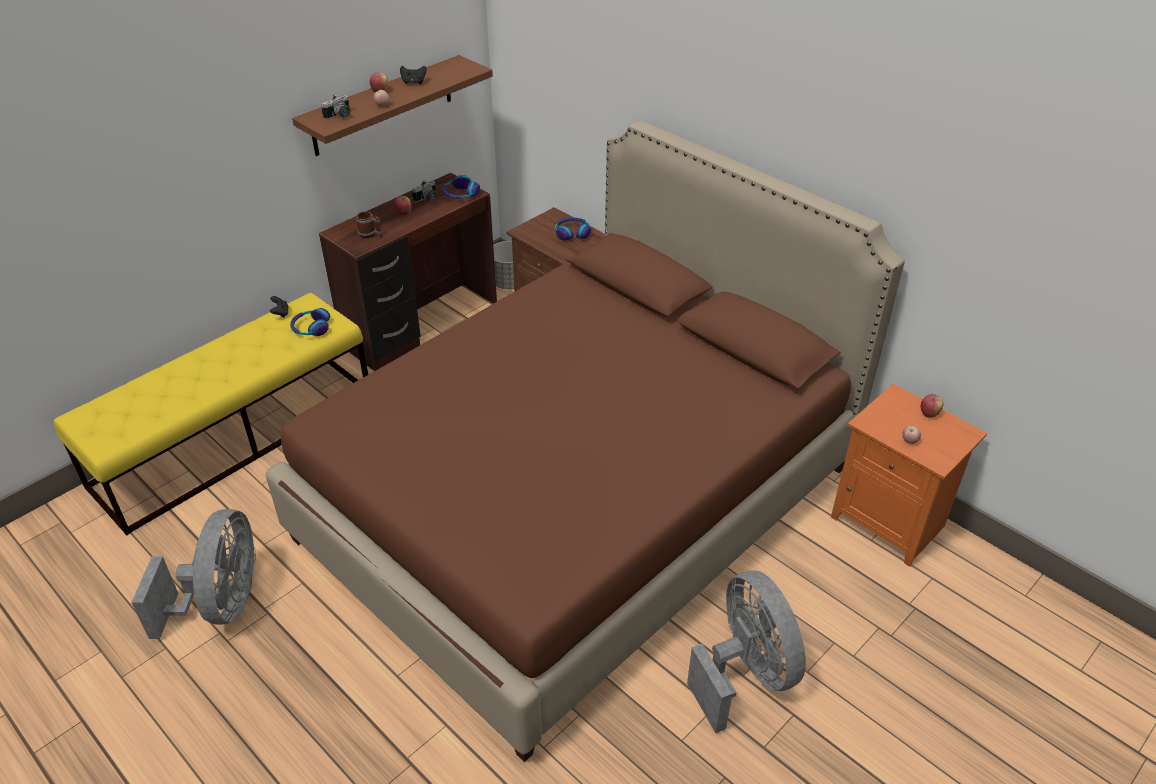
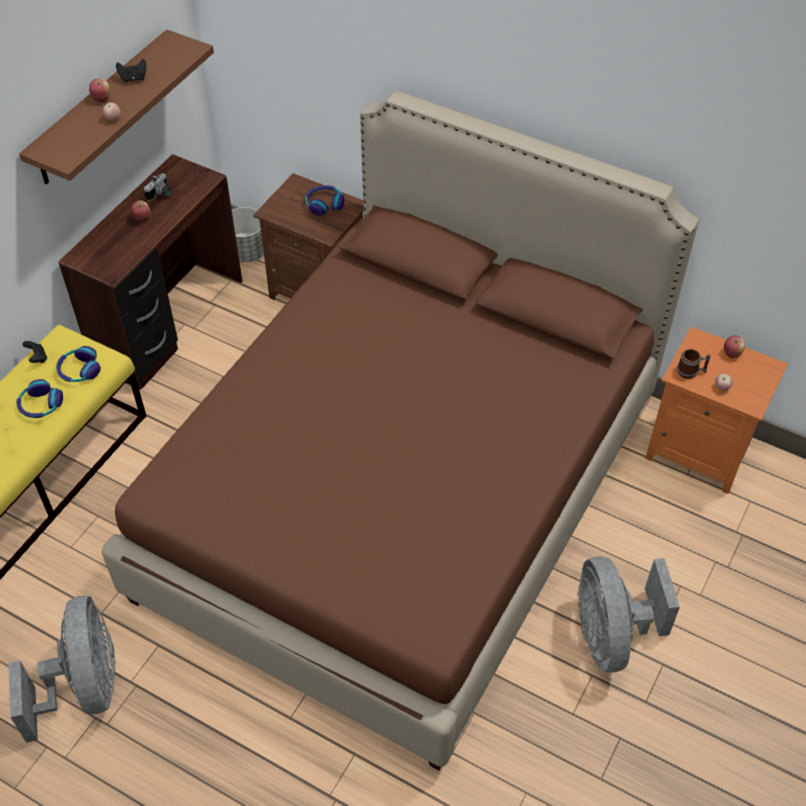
camera: 15 degrees left, 10 degrees up
(340, 116) = (72, 142): camera -> none
(370, 234) = (117, 253): mug -> mug (691, 371)
(460, 194) = (195, 182): headphones -> headphones (40, 405)
(745, 673) = (610, 635): grey fan -> grey fan turned 150 degrees counterclockwise

